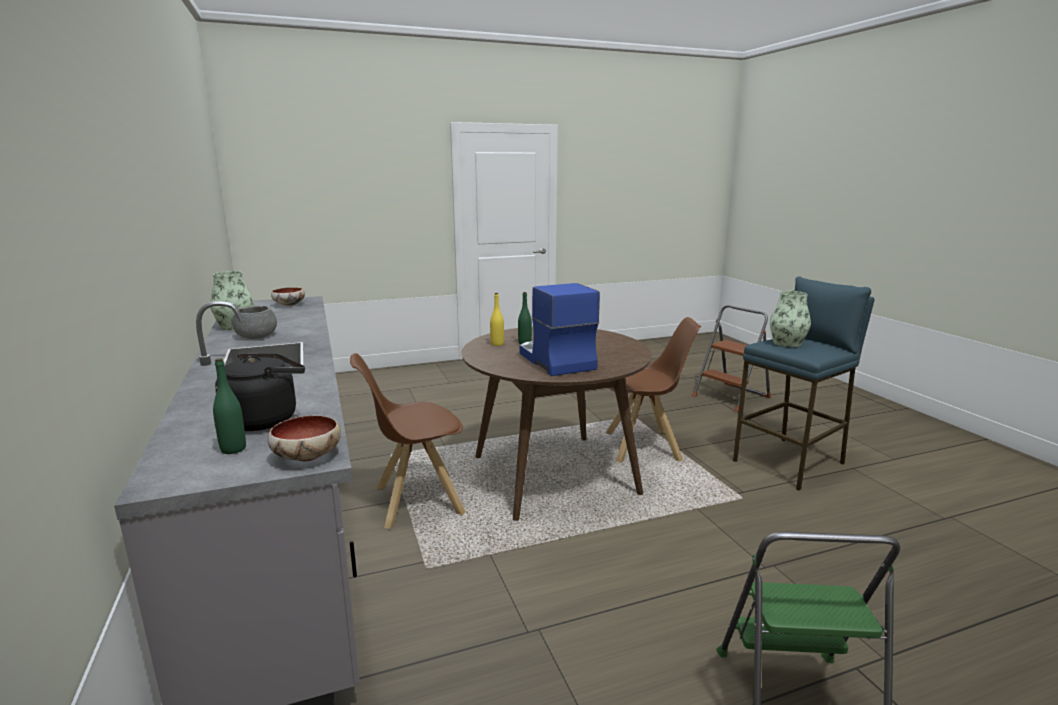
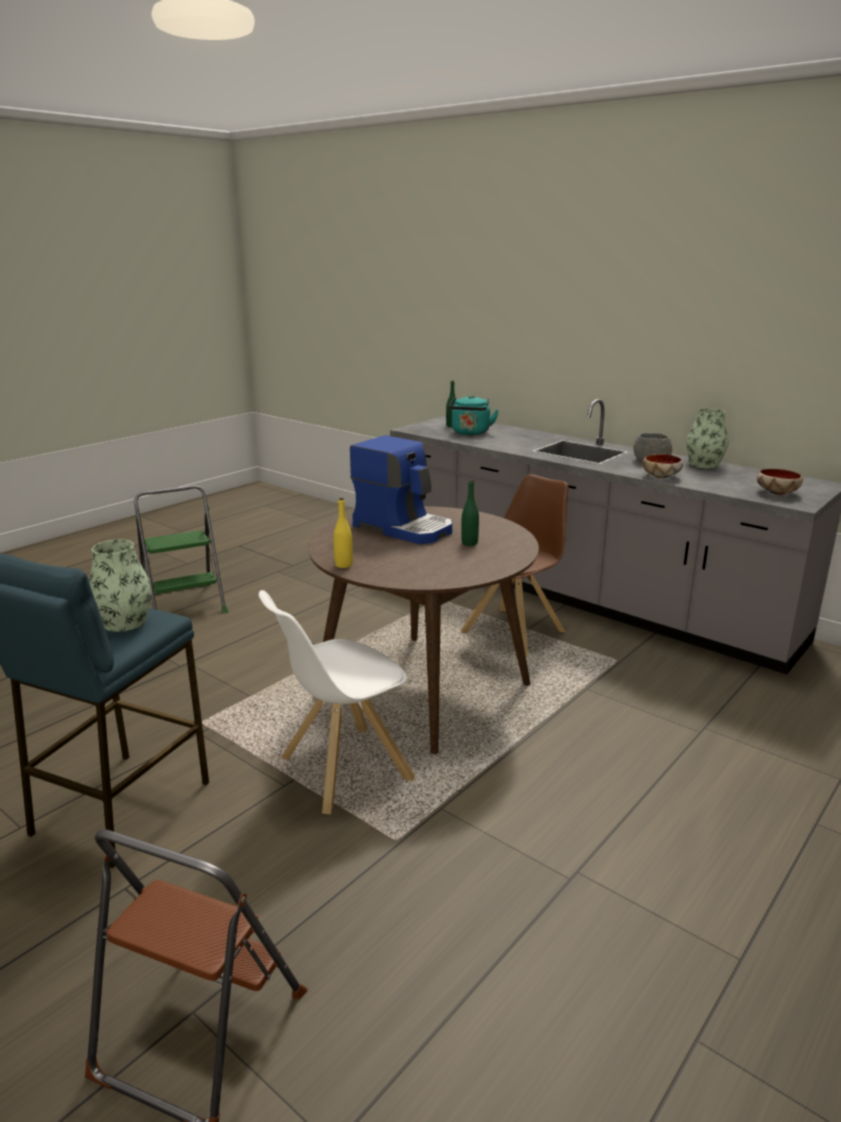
camera: 150 degrees right, 5 degrees up
(265, 419) = (470, 433): black kettle -> turquoise kettle
(306, 457) = (415, 428): bowl -> bowl (661, 476)
(497, 344) = (495, 535): yellow bottle -> yellow bottle (343, 565)
(645, 446) = (342, 769): brown chair -> white chair

